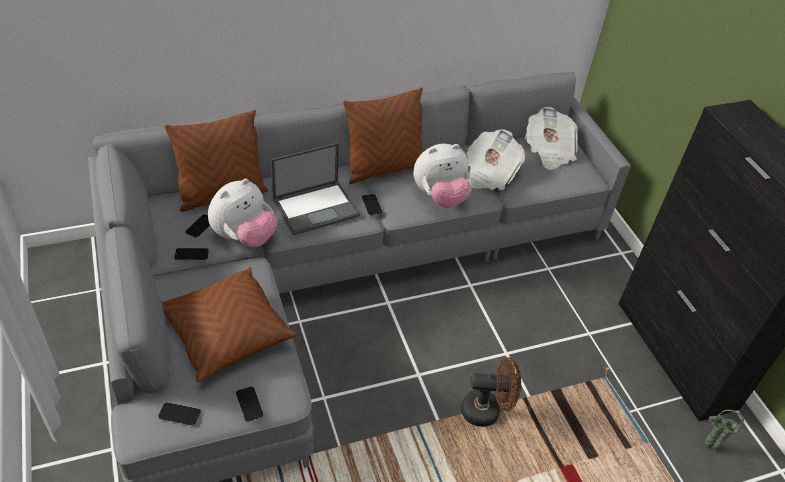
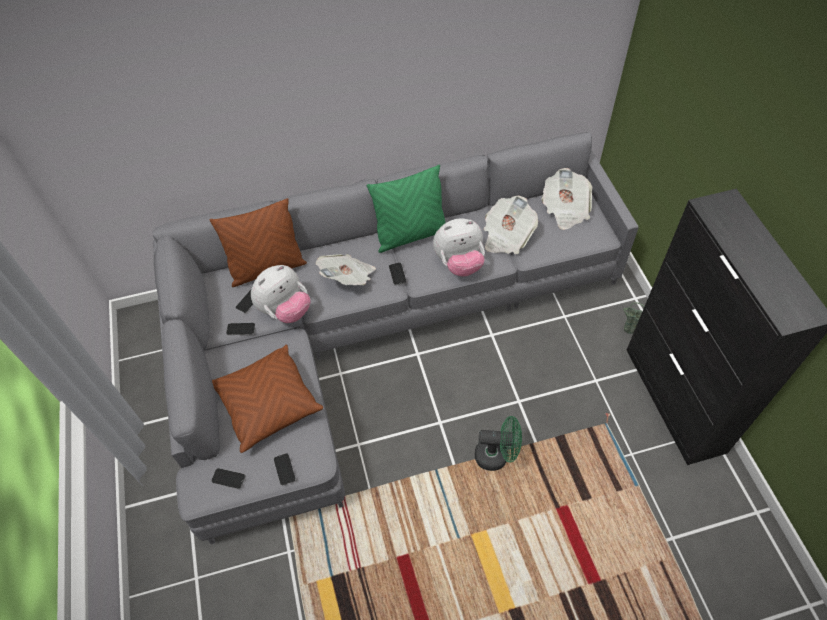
camera: 10 degrees right, 10 degrees up
(316, 207) = (348, 278): laptop -> newspaper
(384, 168) = (410, 235): brown pillow -> green pillow
(487, 410) = (497, 455): brown fan -> green fan
(708, 446) = (692, 489): green vase -> green vase (626, 332)

